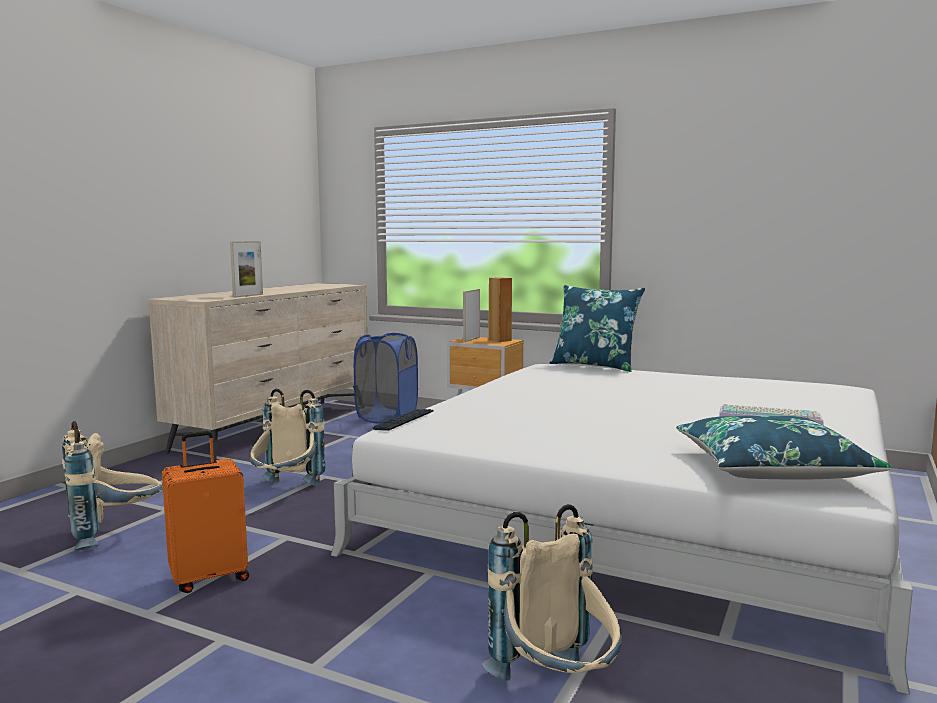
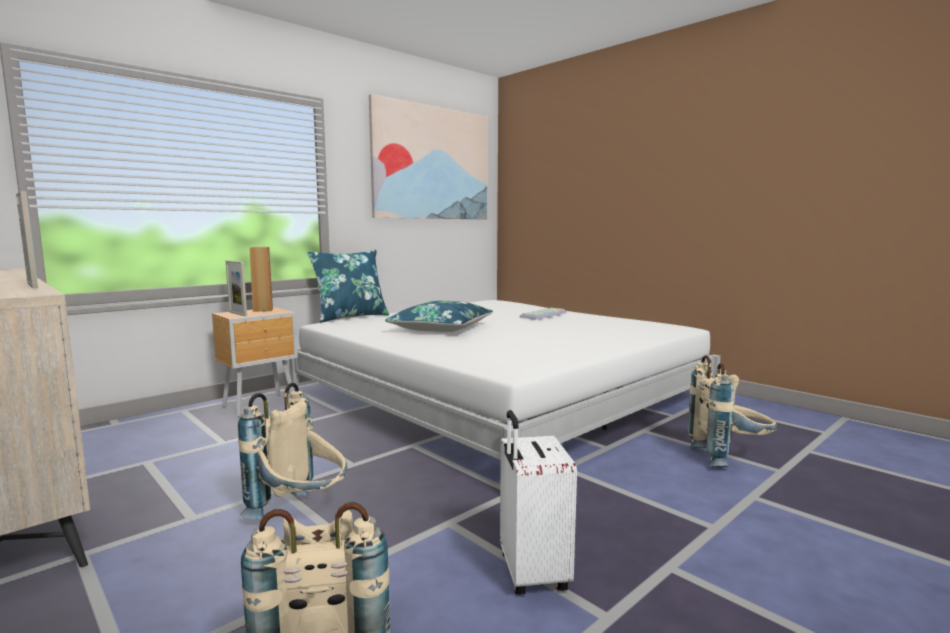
camera: 70 degrees left, 0 degrees up
(209, 577) = (531, 573): orange suitcase -> white suitcase
(387, 417) = (112, 435): blue laundry basket -> none
(404, 421) = (475, 366): keyboard -> none
(771, 469) = (640, 328): blue pillow -> blue pillow (441, 328)
(788, 163) = (432, 163): none -> picture

